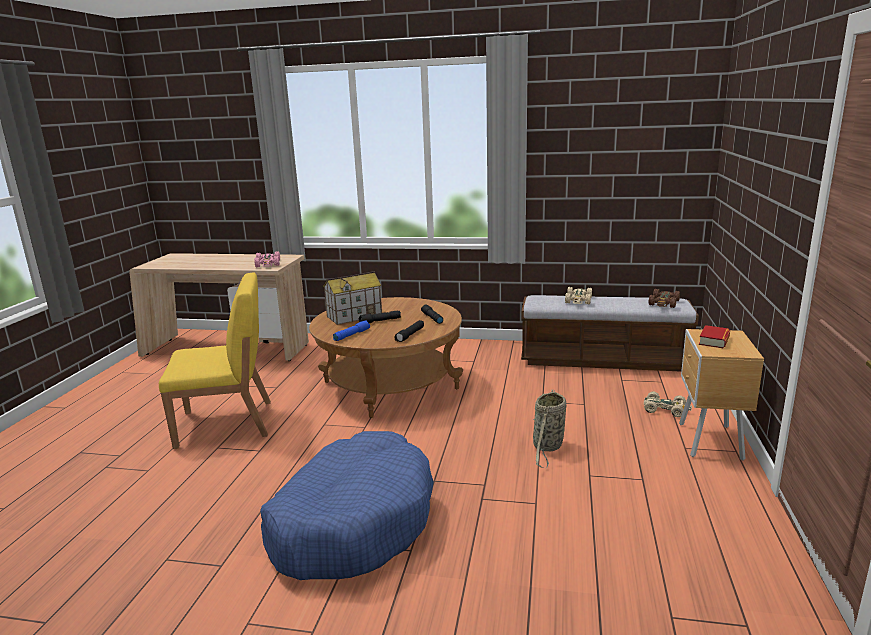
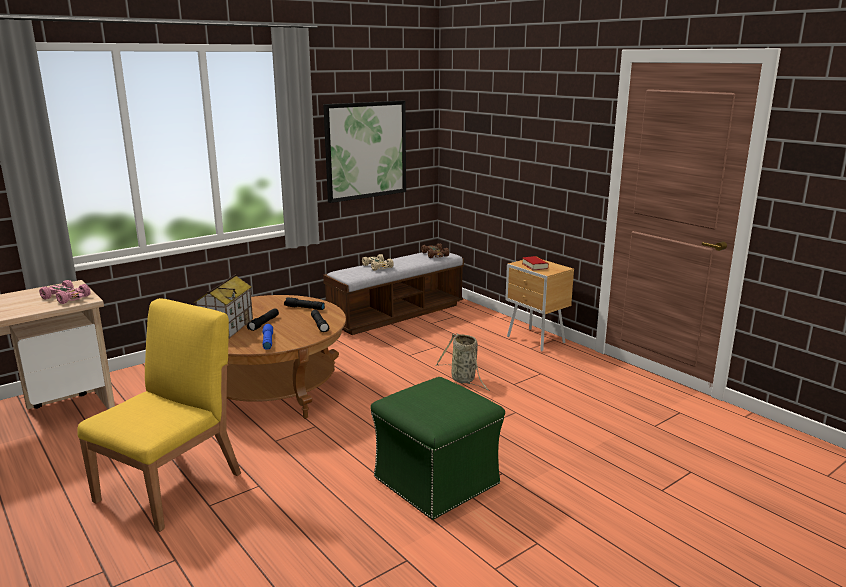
camera: 50 degrees left, 0 degrees up
(352, 521) = (437, 481): blue dog bed -> green ottoman
(603, 170) = (365, 150): none -> picture
(665, 409) = (485, 331): beige toy car -> none

